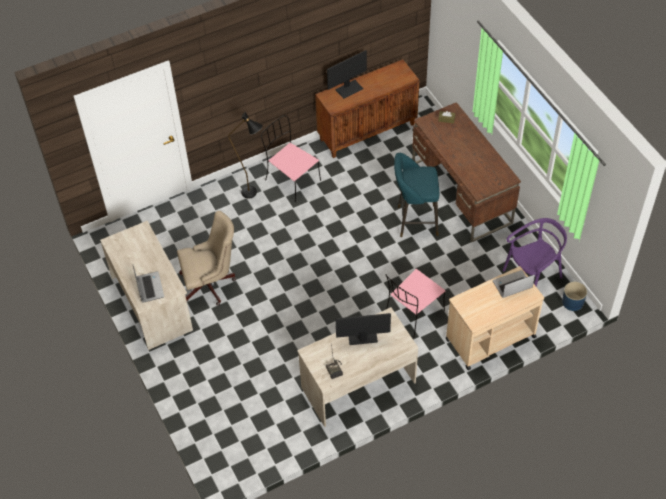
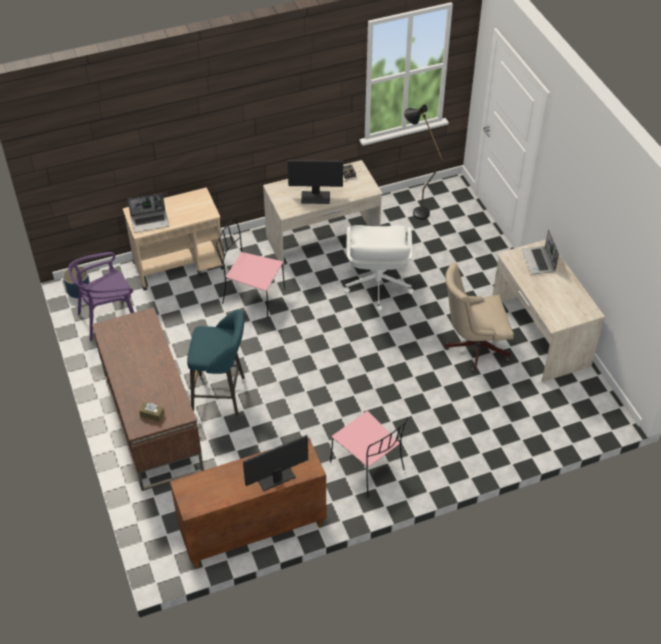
camera: 175 degrees left, 5 degrees down
(254, 194) = (420, 452): black floor lamp -> black floor lamp (415, 211)
(298, 336) = (377, 286): none -> white office chair
(413, 314) = (252, 295): pink chair -> pink chair turned 120 degrees counterclockwise

